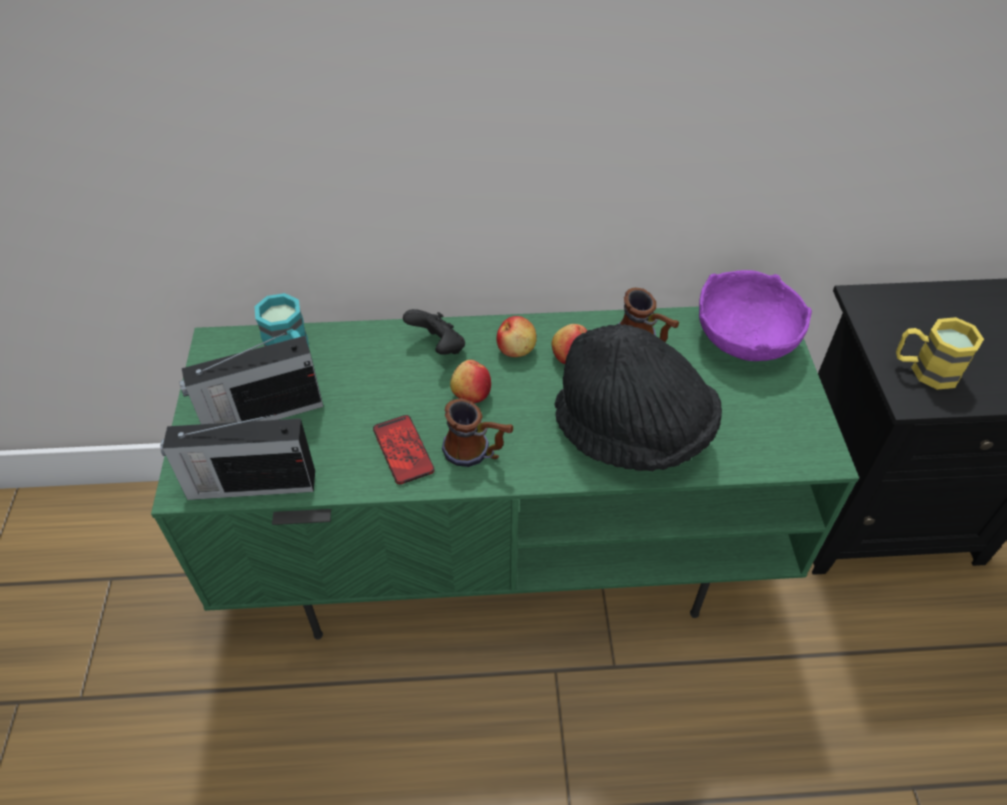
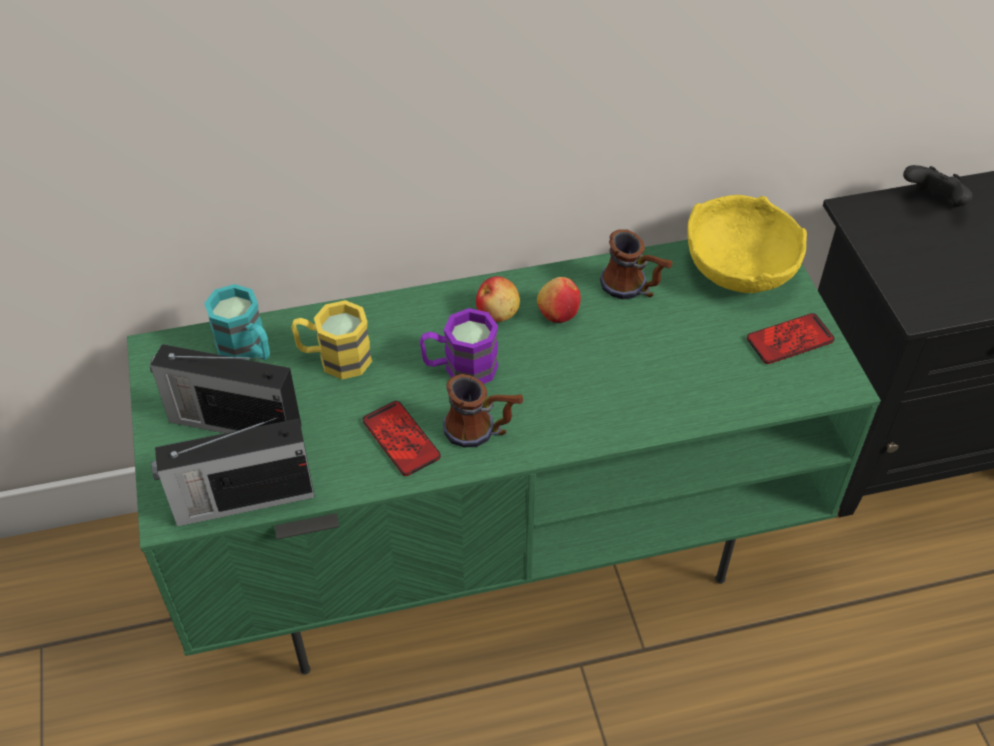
camera: 10 degrees left, 0 degrees up
(261, 414) = (232, 422): radio -> radio turned 45 degrees clockwise
(438, 347) = (411, 322): black game controller -> black game controller (934, 202)
(471, 393) = (460, 368): apple -> purple mug
(632, 432) = (641, 386): black hat -> none
(745, 338) = (740, 269): purple bowl -> yellow bowl
(780, 409) = (790, 340): none -> phone
(924, 369) = (929, 279): yellow mug -> yellow mug (334, 358)

